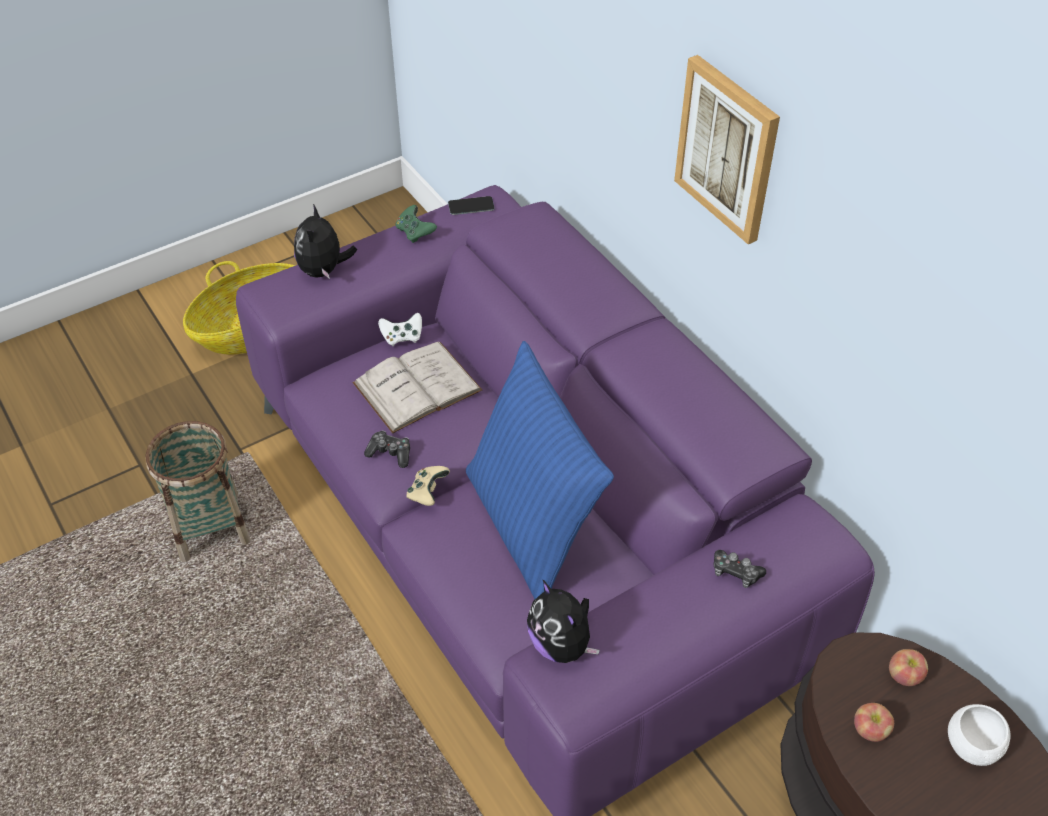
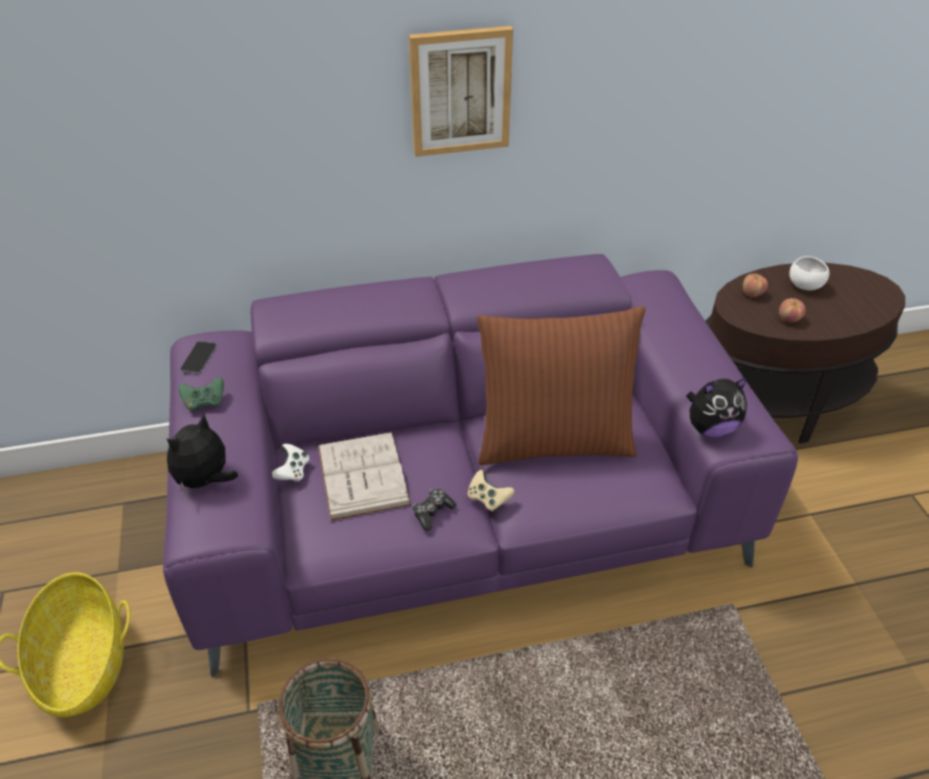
camera: 70 degrees left, 5 degrees down
(324, 270) = (205, 480): plush toy -> plush toy turned 105 degrees clockwise
(532, 526) = (554, 440): blue pillow -> brown pillow
(735, 573) = (672, 325): game controller -> none

